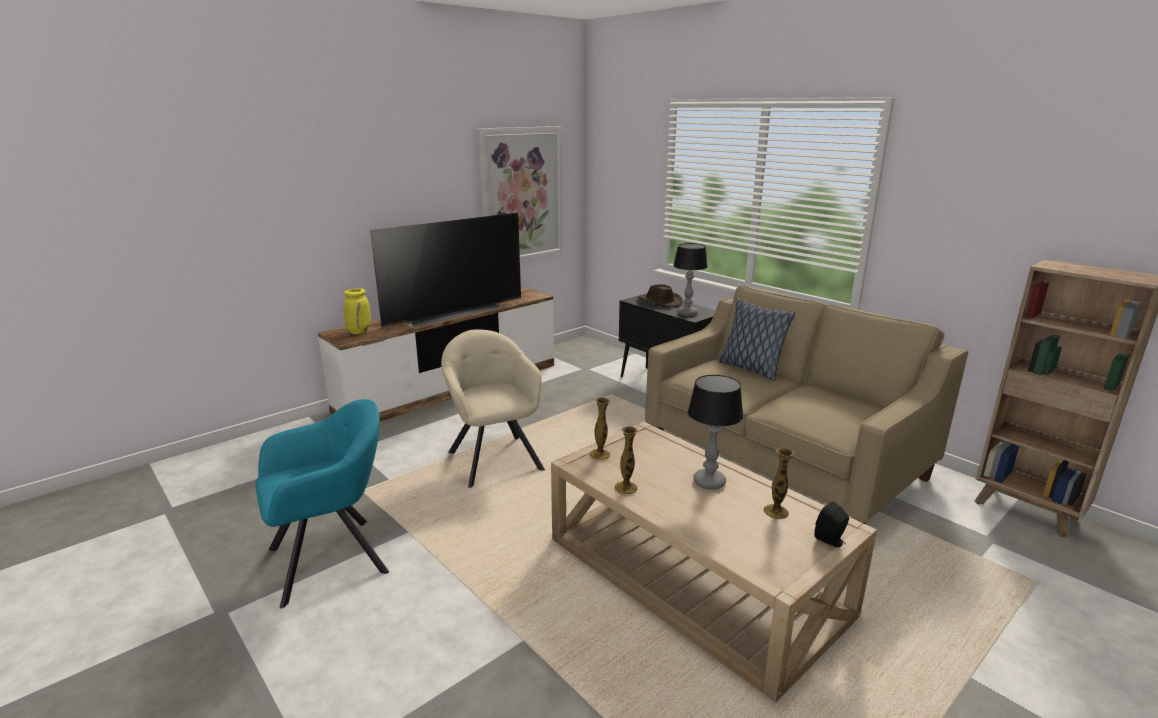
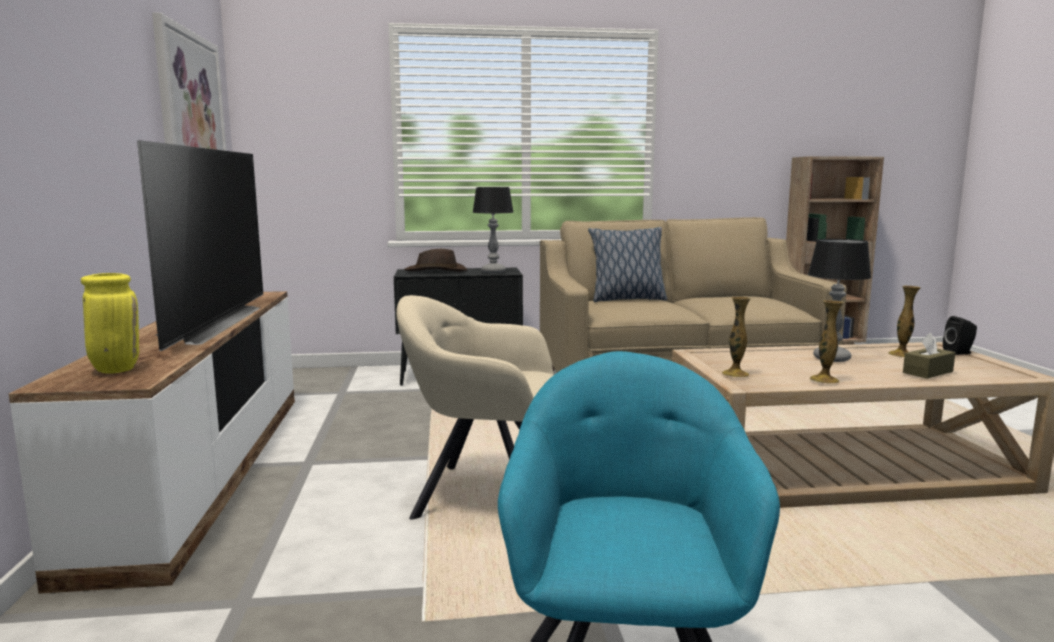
camera: 55 degrees left, 10 degrees down
(715, 529) = (927, 372): none -> brown tissue box

